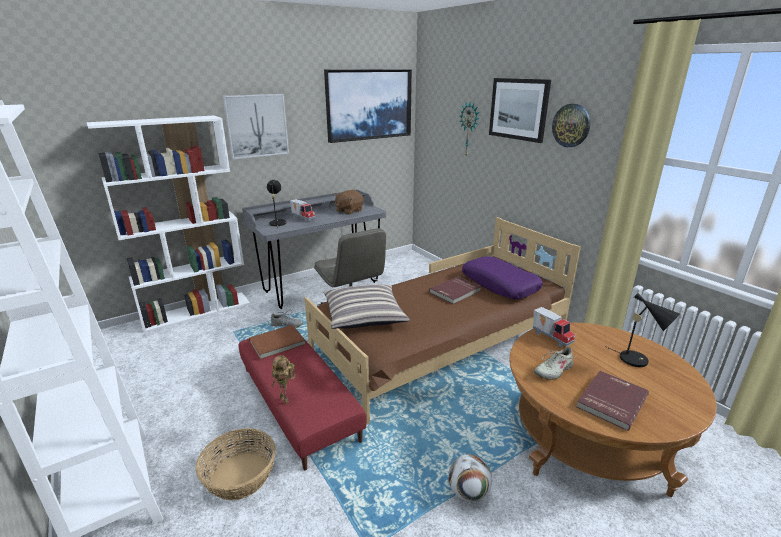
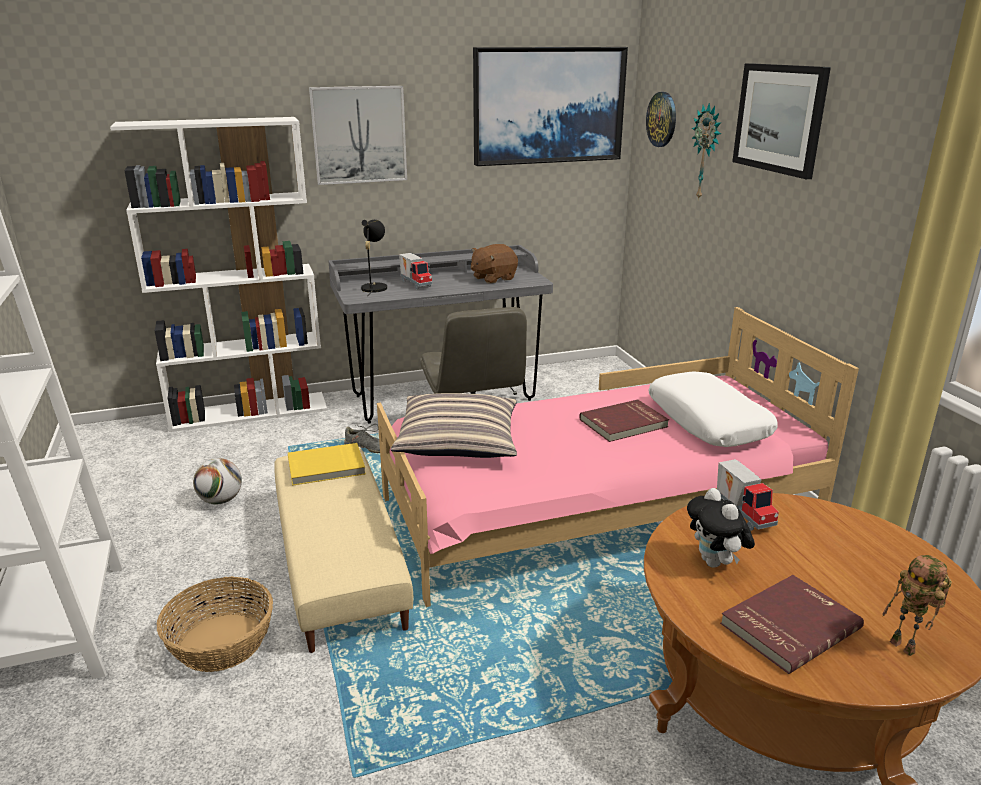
camera: 15 degrees right, 0 degrees up
(277, 343) = (326, 467): brown book -> yellow book
(286, 400) = (303, 546): toy robot -> toy robot (905, 647)
(298, 402) = (339, 559): red ottoman -> beige ottoman
(442, 344) = (597, 510): brown bed -> pink bed
(468, 493) = (538, 734): football -> football (220, 500)
(500, 284) = (708, 421): purple pillow -> white pillow
(553, 370) = (715, 563): beige shoe -> plush toy
(571, 125) = (856, 149): wall clock -> wall clock (662, 119)
(638, 361) = (882, 573): black table lamp -> none

